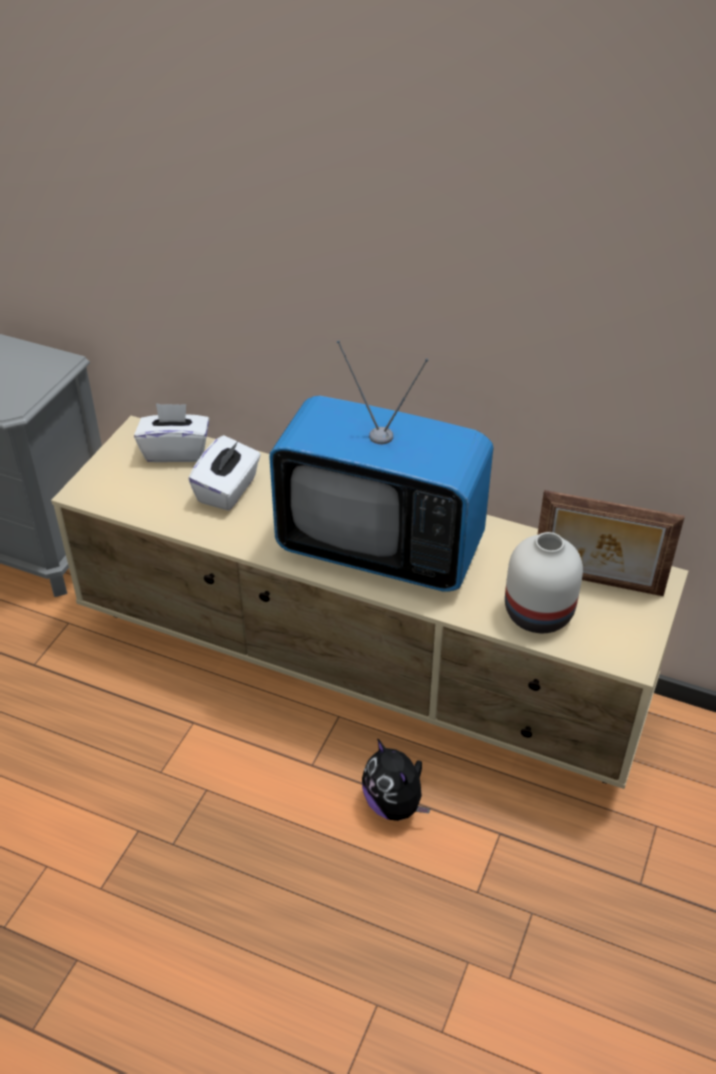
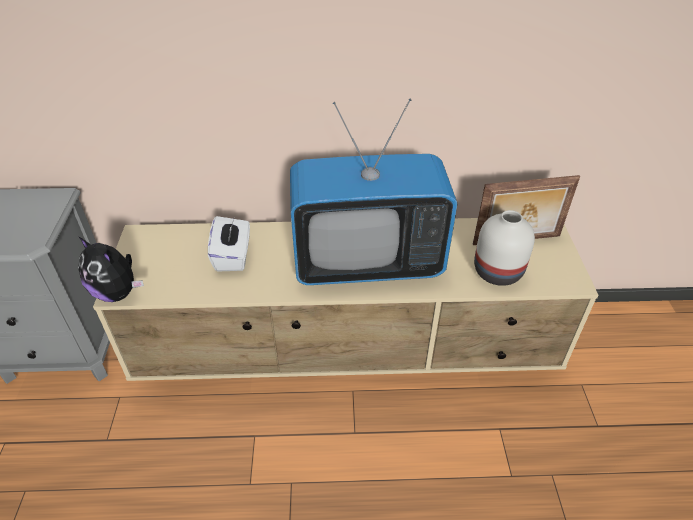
camera: 25 degrees left, 0 degrees up
(176, 451) = (176, 240): white tissue box -> none
(395, 804) = (424, 437): plush toy -> plush toy (117, 292)

